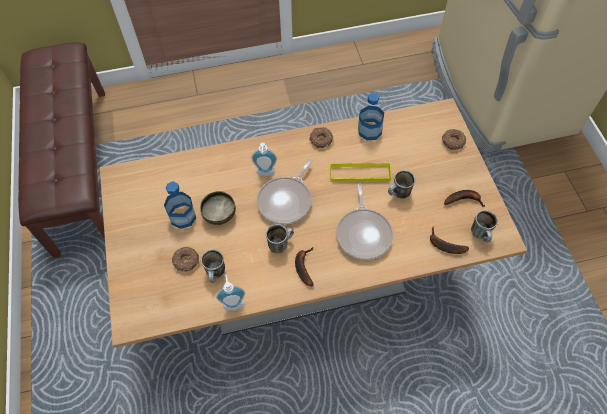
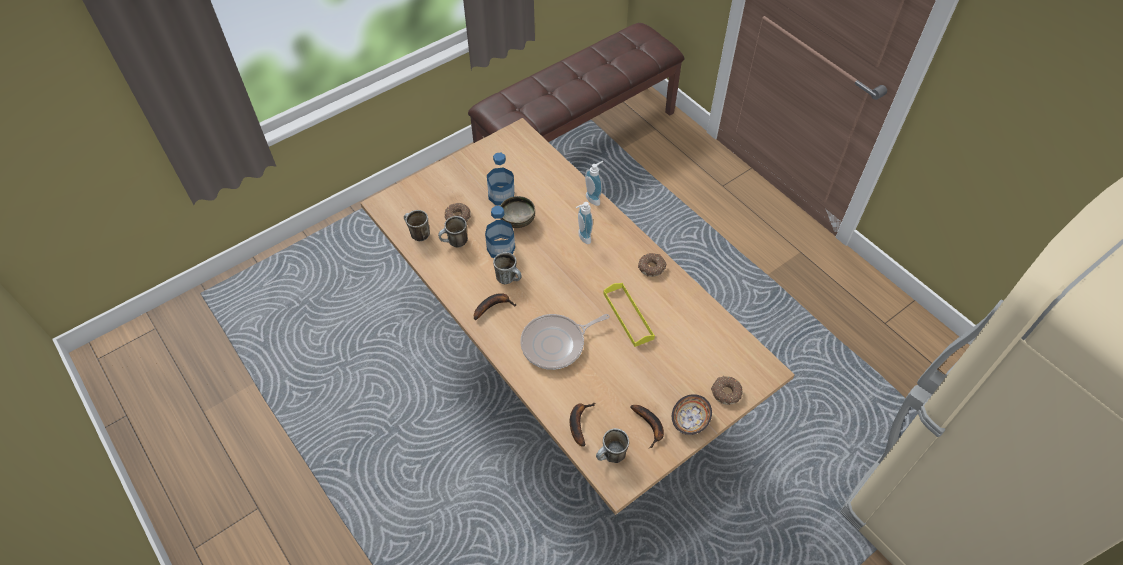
camera: 65 degrees right, 5 degrees down
(233, 302) = (432, 267): soap dispenser -> soap dispenser (594, 198)
(286, 201) = (560, 266): frying pan -> none
(369, 131) = (691, 306): bottle -> bottle (501, 248)
(399, 194) = (621, 360): mug -> mug (417, 234)
(467, 173) = (689, 420): none -> bowl

